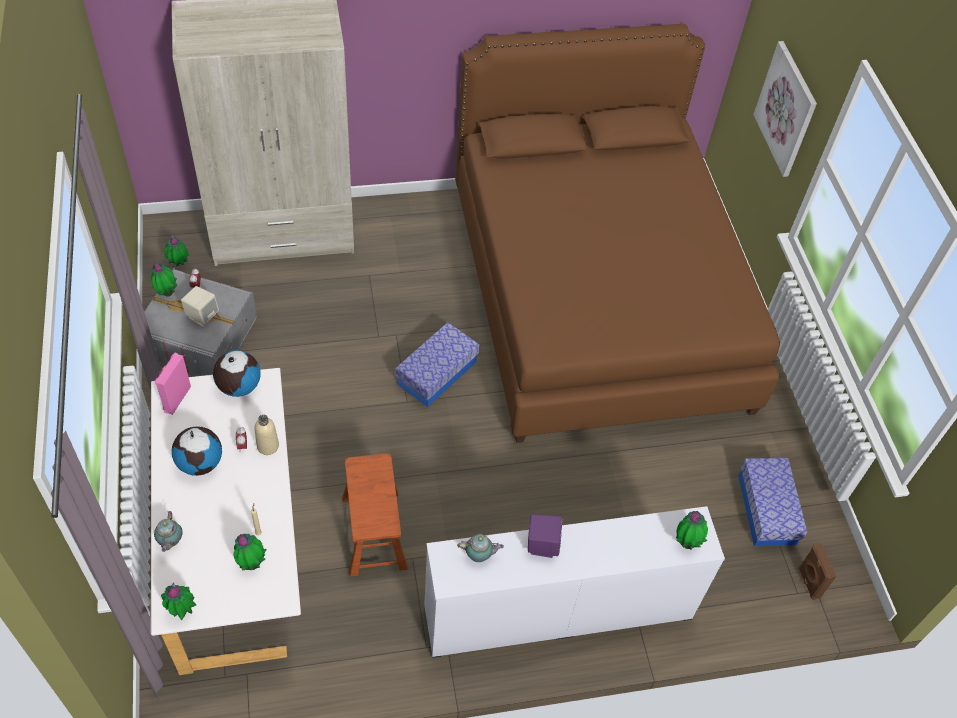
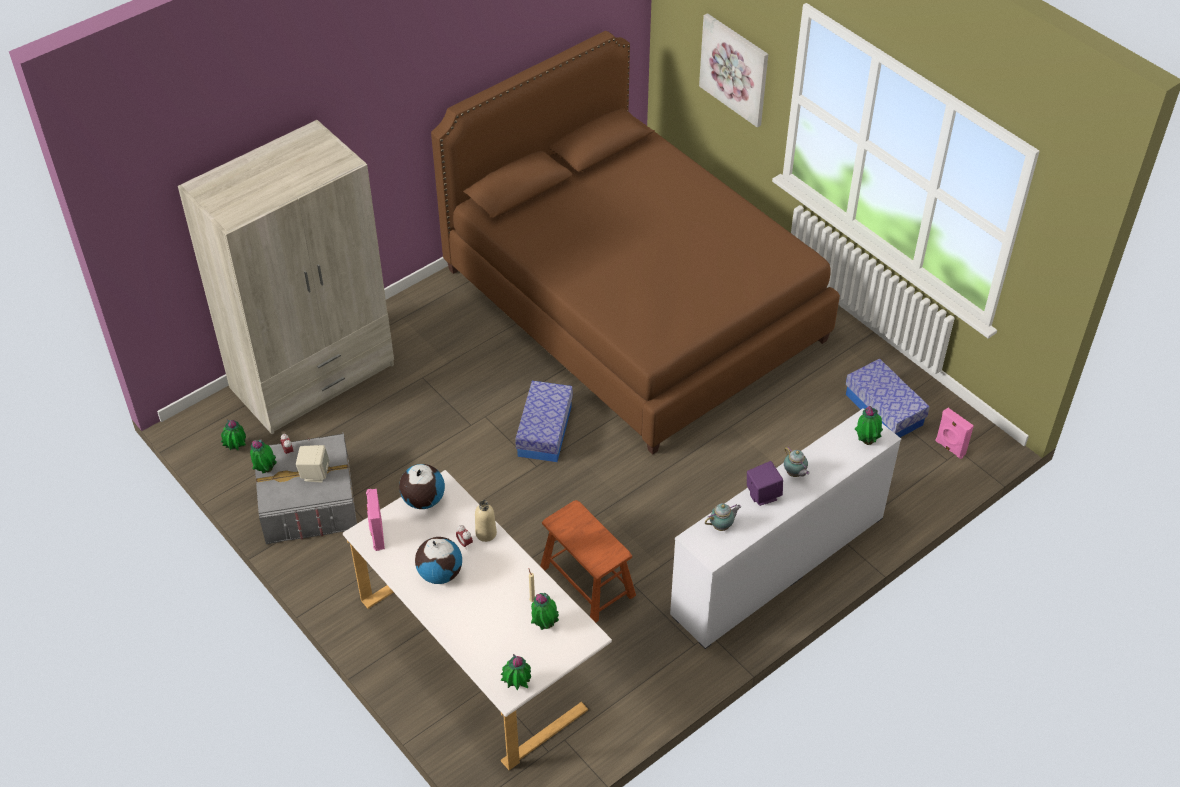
camera: 25 degrees left, 5 degrees down
(170, 542) = (465, 643): teapot -> teapot (794, 474)
(808, 582) = (949, 448): brown speaker -> pink speaker

